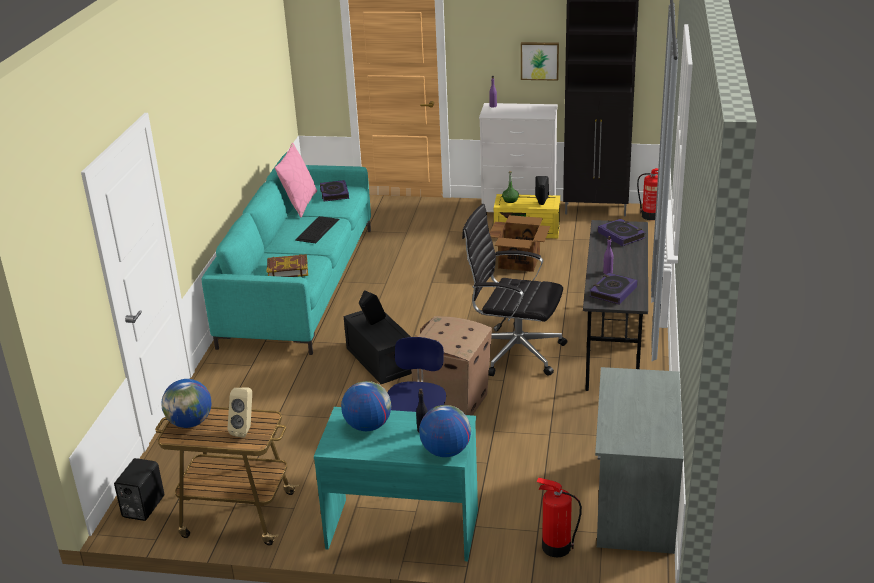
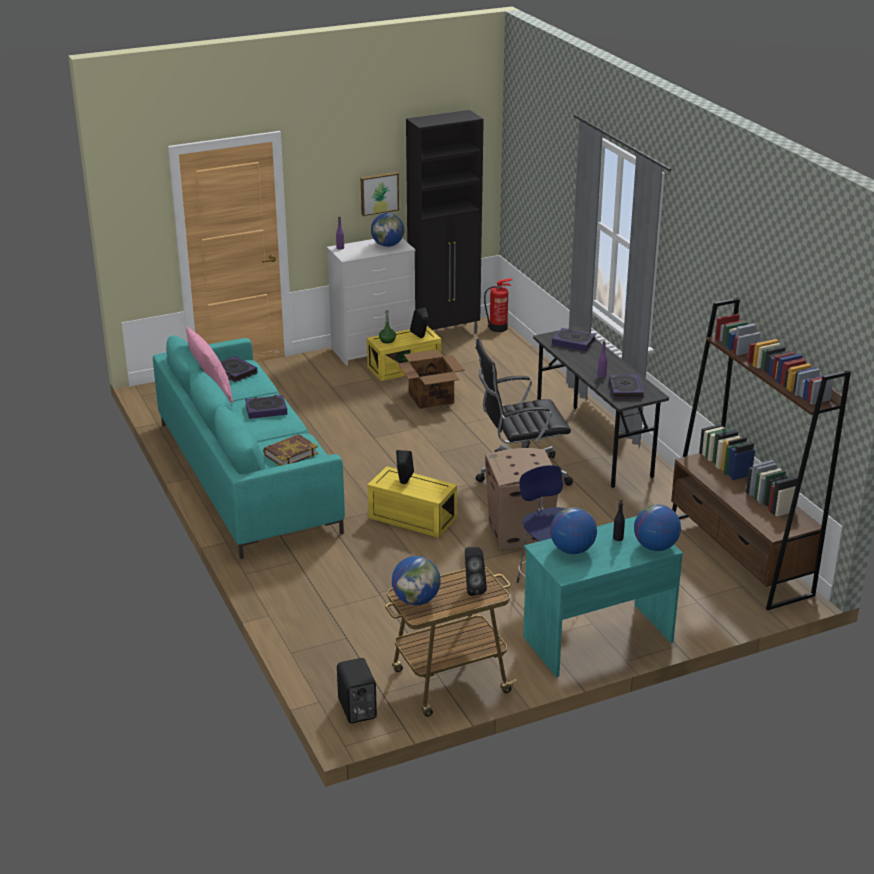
camera: 35 degrees left, 0 degrees up
(245, 430) = (472, 589): beige speaker -> black speaker
(317, 229) = (266, 410): keyboard -> book
(378, 360) = (410, 518): black storage box -> yellow storage box
(535, 111) = (388, 245): none -> globe
(555, 547) = (722, 608): fire extinguisher -> none
(634, 502) = (739, 557): grey desk -> brown bookcase

